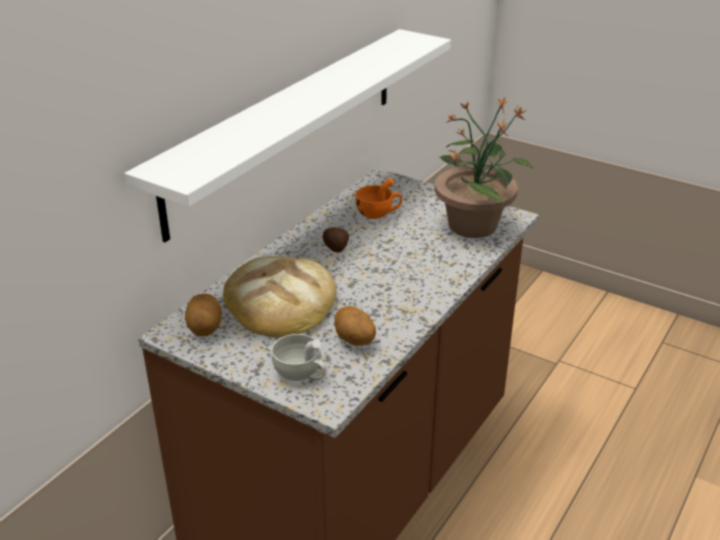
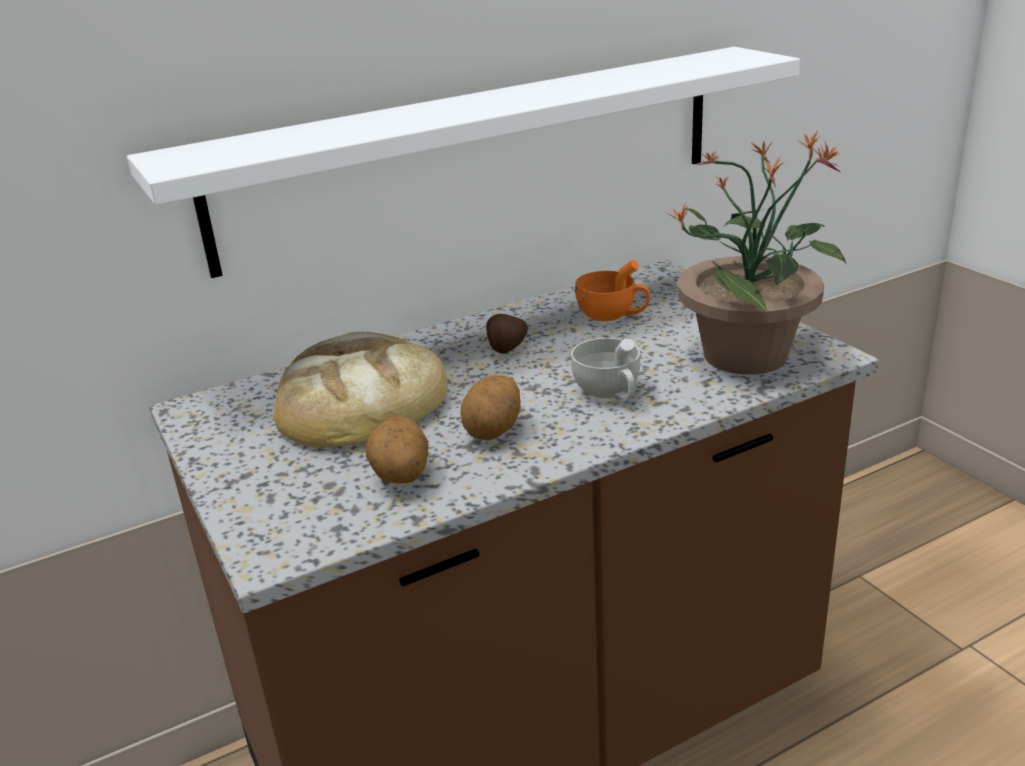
camera: 30 degrees right, 5 degrees down
(205, 328) = (233, 412): potato -> potato (494, 431)
(301, 374) = (281, 504): white cup -> white cup (610, 393)

